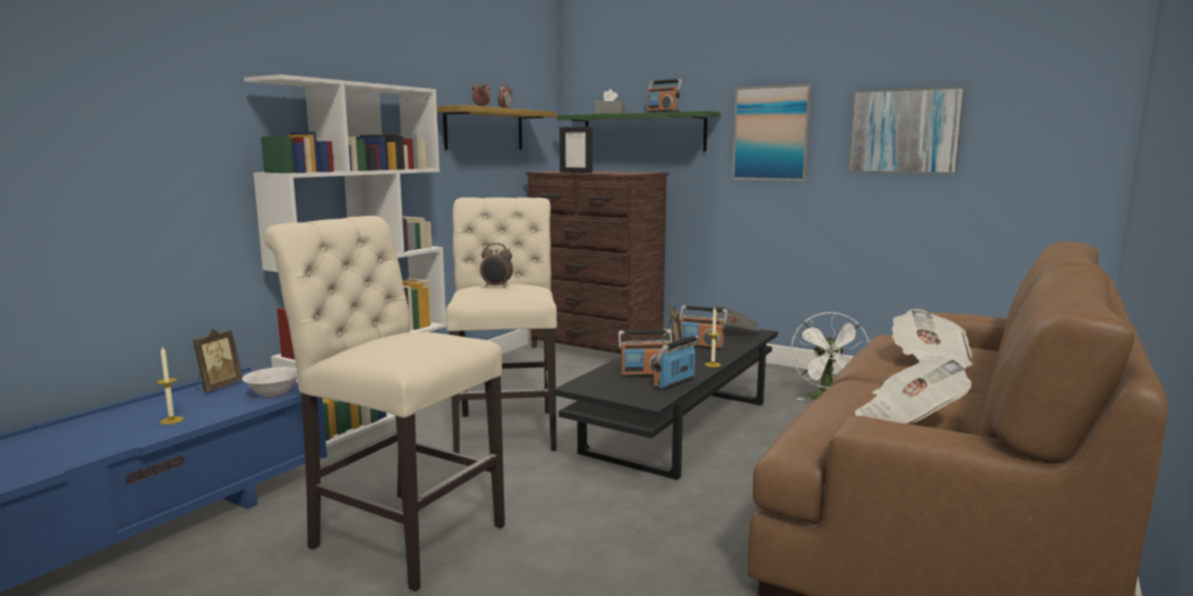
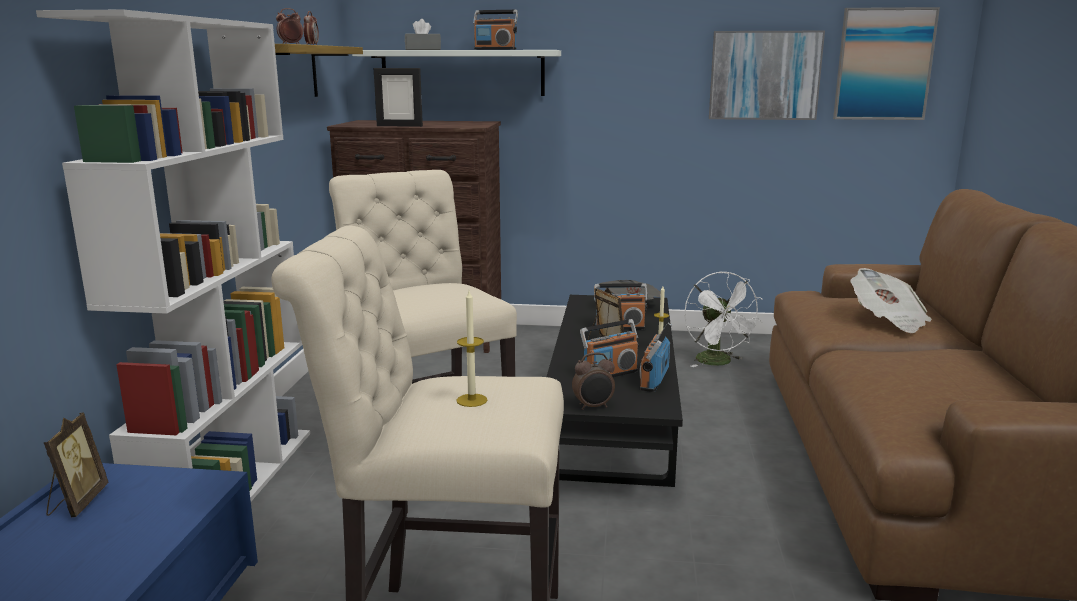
camera: 25 degrees left, 5 degrees up
(172, 420) = (76, 579): candle -> candle (471, 400)
(273, 394) = (186, 495): white bowl -> none
(497, 287) = (427, 293): alarm clock -> alarm clock (593, 407)
(643, 132) = (462, 73): green shelf -> white shelf
(771, 133) = (621, 76): picture -> picture (883, 64)
(908, 418) = (965, 389): newspaper -> none

